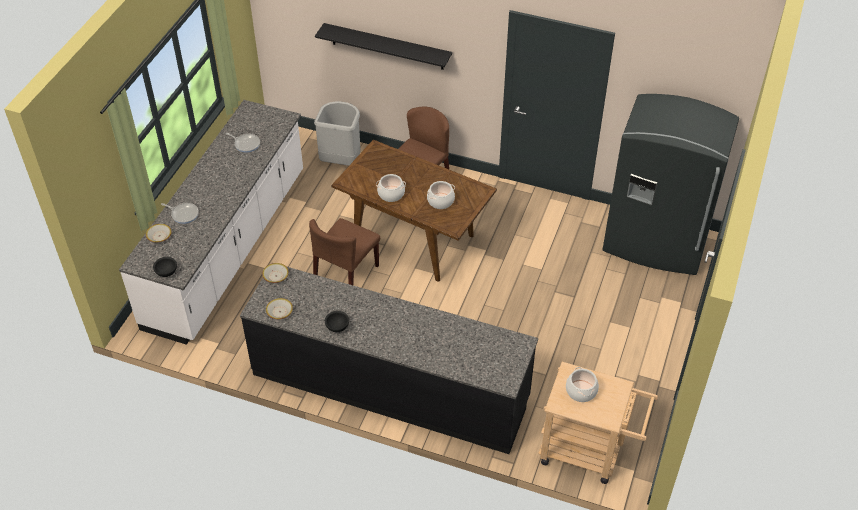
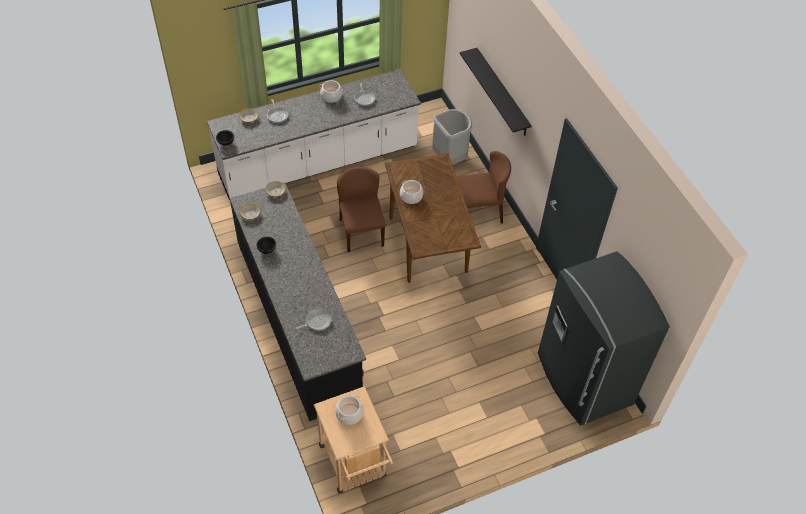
camera: 45 degrees right, 5 degrees up
(346, 274) = (361, 232): brown chair -> brown chair turned 90 degrees clockwise
(440, 201) = (434, 225): cooking pot -> cooking pot (331, 96)
(461, 345) = (317, 321): none -> frying pan

